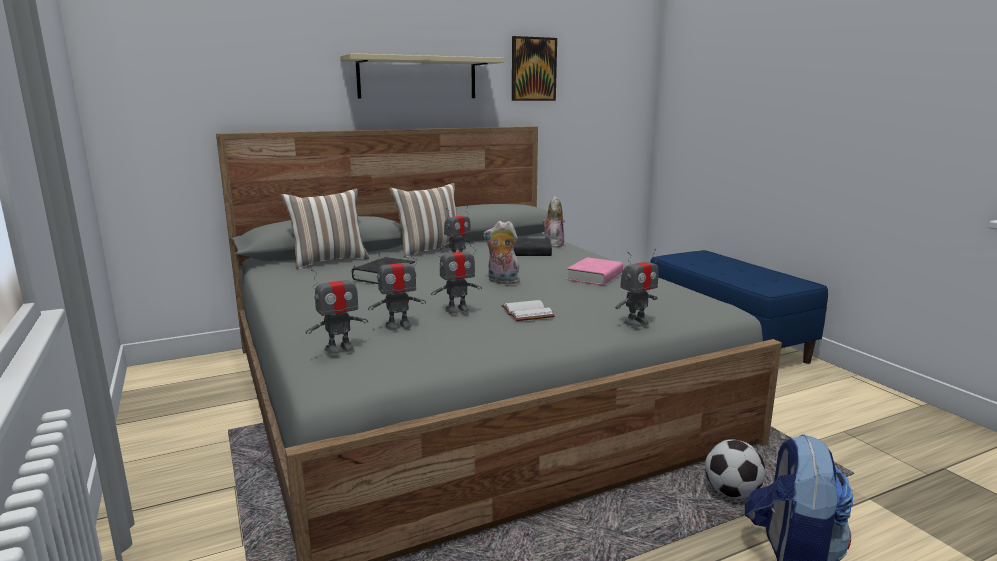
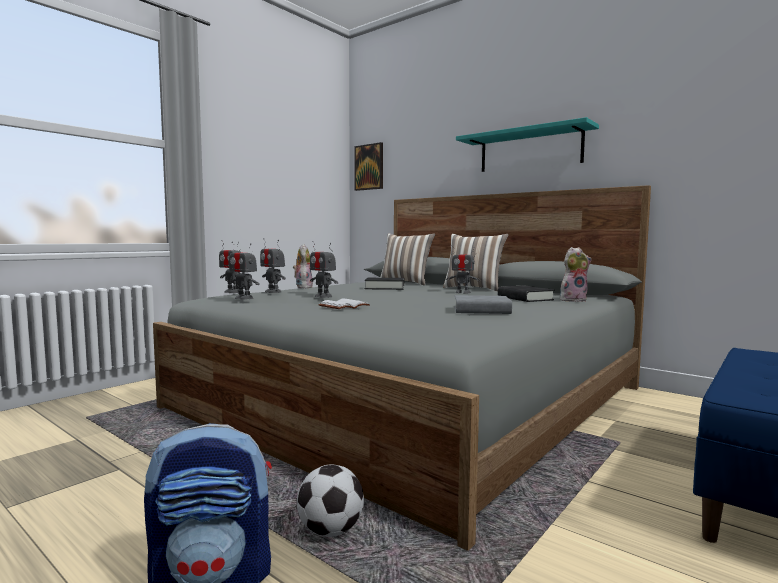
camera: 65 degrees right, 10 degrees down
(417, 78) = (530, 150): beige shelf -> turquoise shelf
(502, 282) = (416, 299): plush toy -> plush toy (302, 287)
(533, 69) = (657, 125): picture -> picture (369, 167)
(595, 276) = (481, 310): pink book -> grey book
(636, 322) = (349, 321): toy robot -> toy robot (244, 298)

